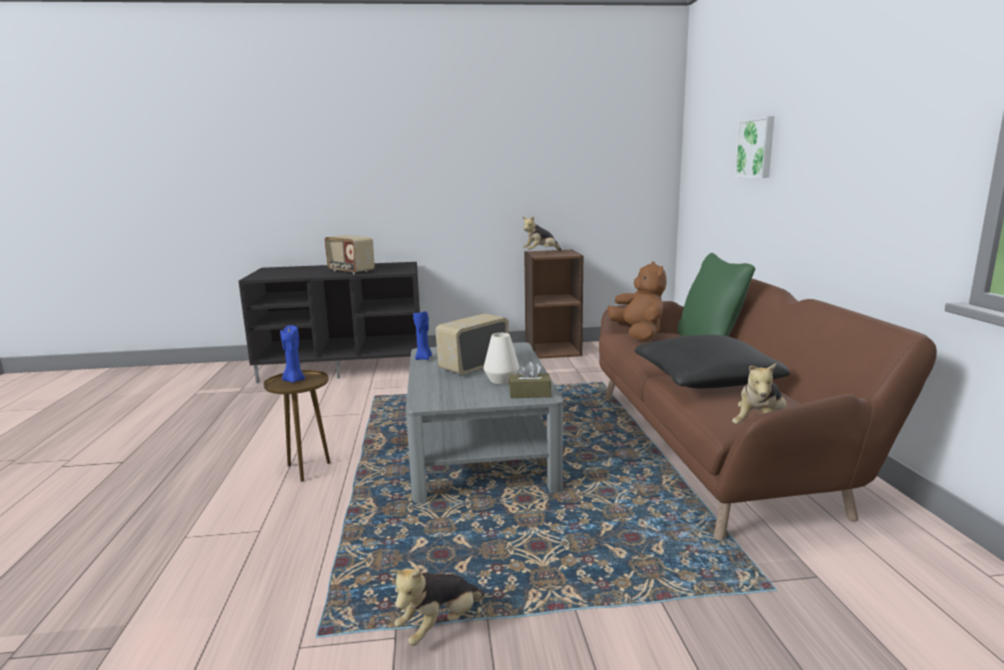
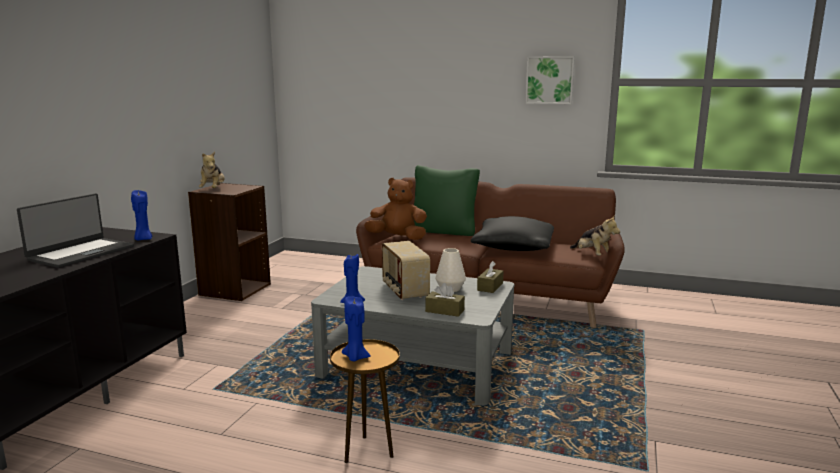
camera: 65 degrees left, 0 degrees up
(350, 271) = (80, 253): radio -> laptop
(394, 272) = (143, 239): none -> blue candle
(433, 389) = (444, 311): none -> brown tissue box
(439, 626) = (647, 423): plush toy -> none
(756, 148) = (399, 85): picture -> picture (550, 80)

